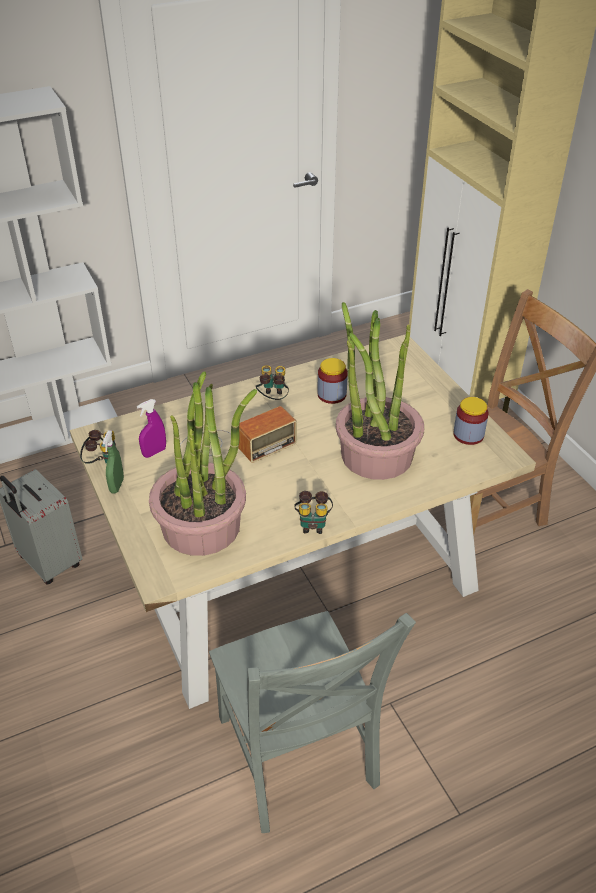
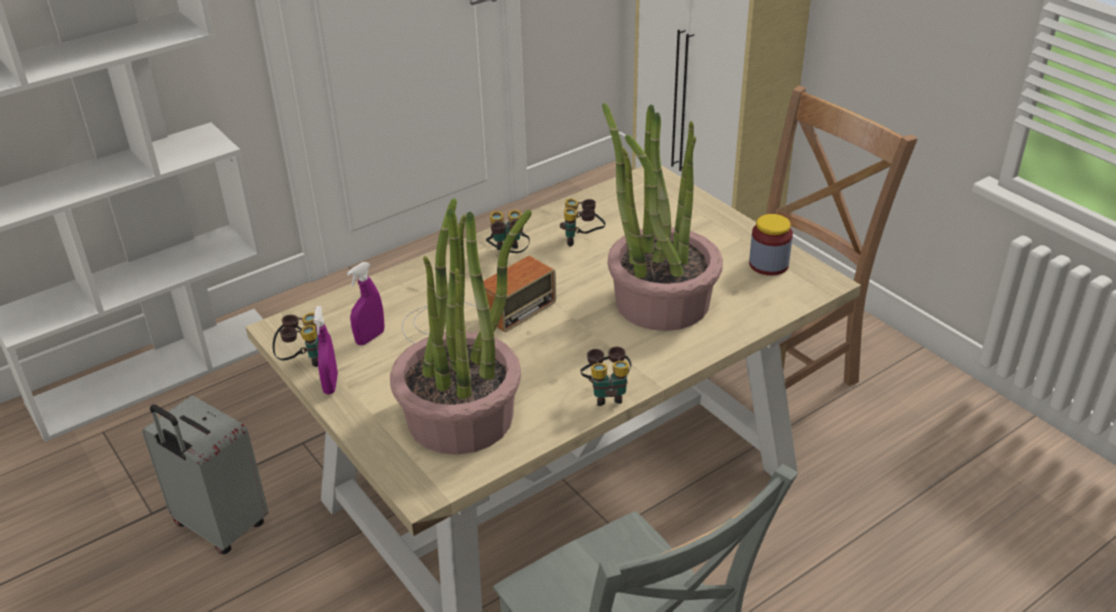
camera: 10 degrees left, 5 degrees down
(117, 485) = (331, 384): green spray bottle -> purple spray bottle
(331, 394) = (582, 241): jar -> binoculars

